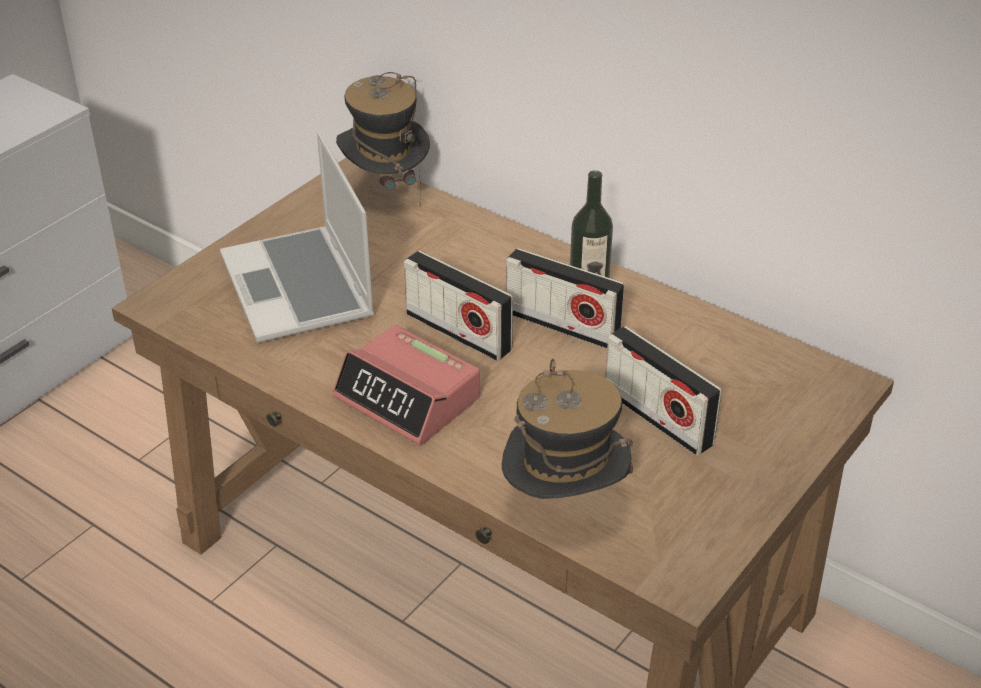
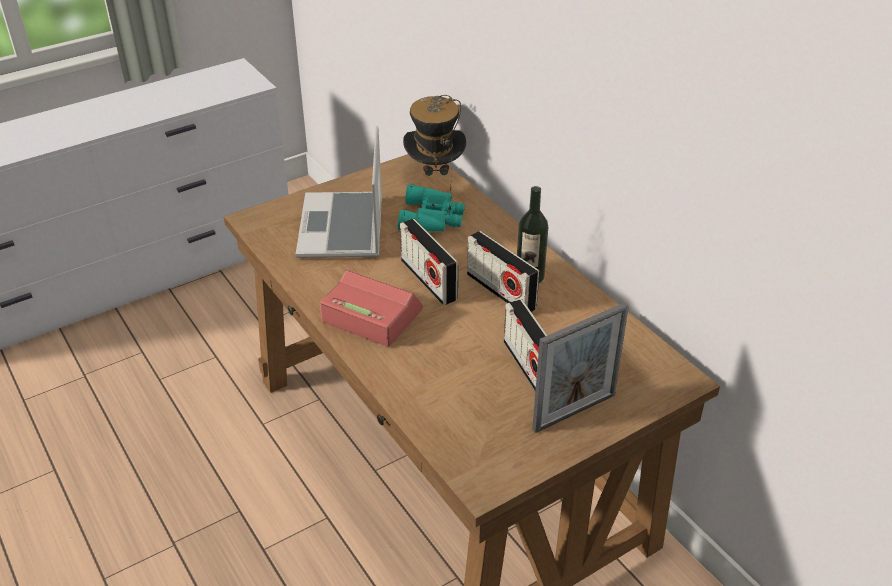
camera: 20 degrees right, 0 degrees up
(408, 398) = (371, 316): alarm clock -> alarm clock turned 150 degrees clockwise
(416, 247) = (433, 217): none -> turquoise binoculars
(564, 505) = (433, 411): hat -> none
(742, 458) = (574, 412): none -> picture frame

